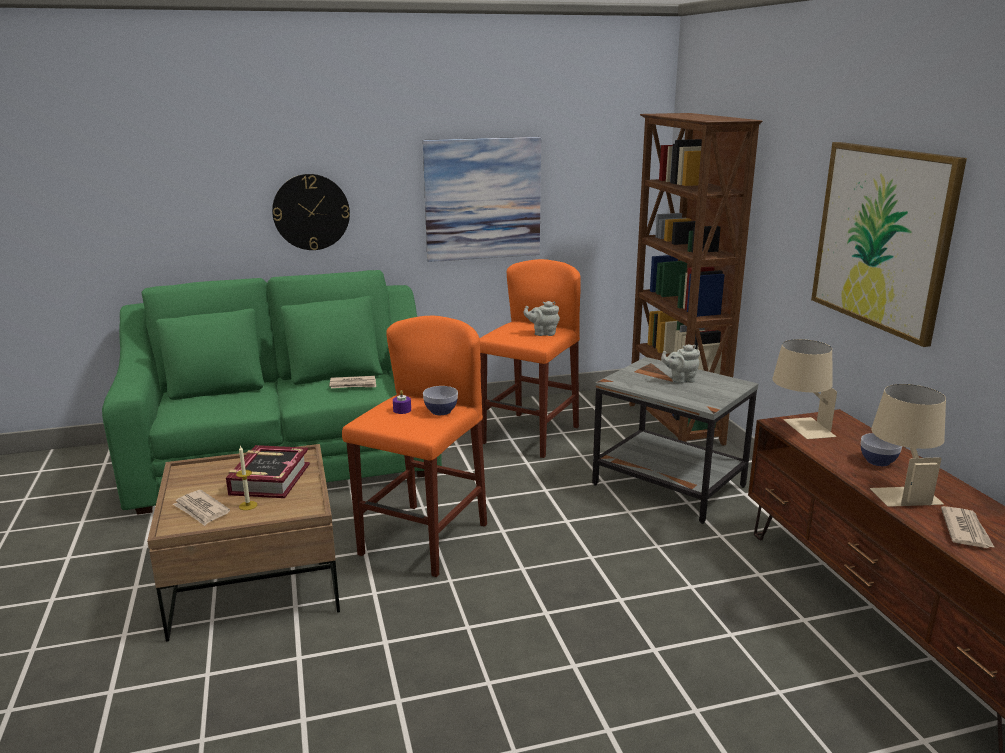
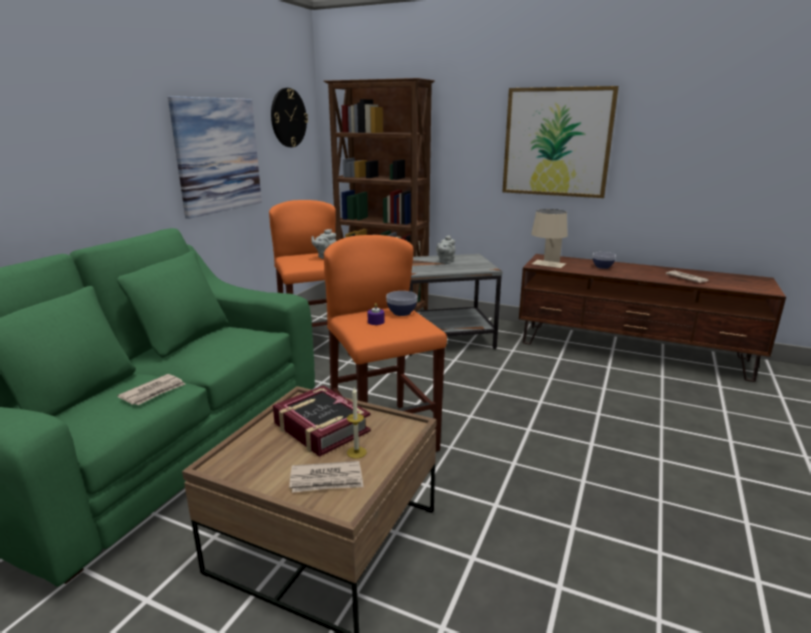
camera: 50 degrees left, 0 degrees up
(311, 212) = (75, 175): wall clock -> wall clock (288, 118)
(353, 384) = (234, 335): newspaper -> newspaper (154, 392)
(899, 490) = (636, 274): beige table lamp -> none

